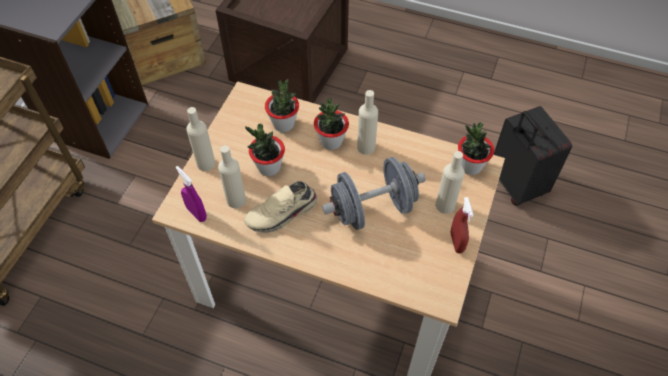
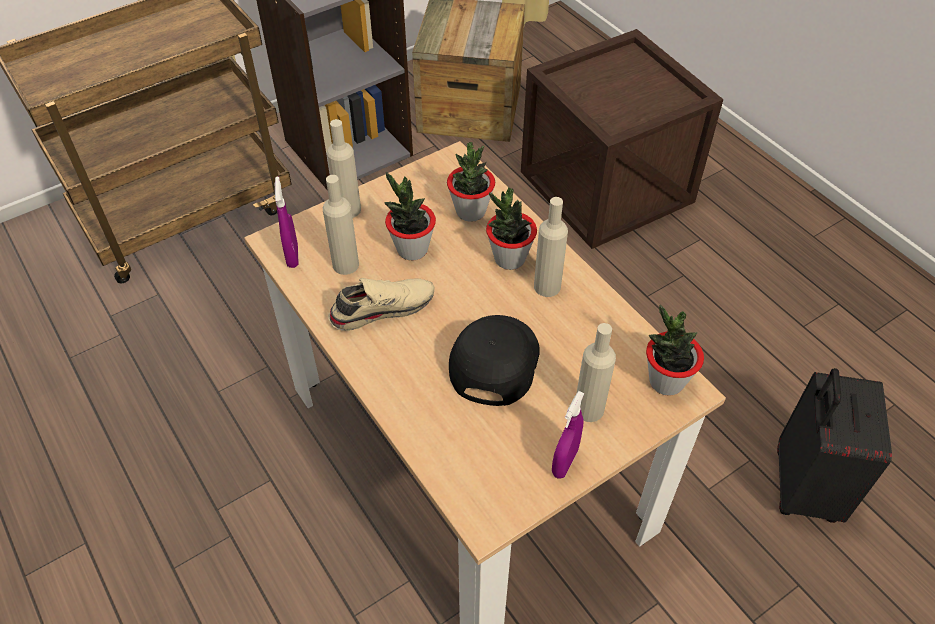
camera: 35 degrees right, 5 degrees down
(282, 214) = (382, 308): beige shoe -> beige shoe turned 150 degrees clockwise
(373, 208) = (492, 361): grey dumbbell -> black cap
(456, 242) = (564, 462): red spray bottle -> purple spray bottle

